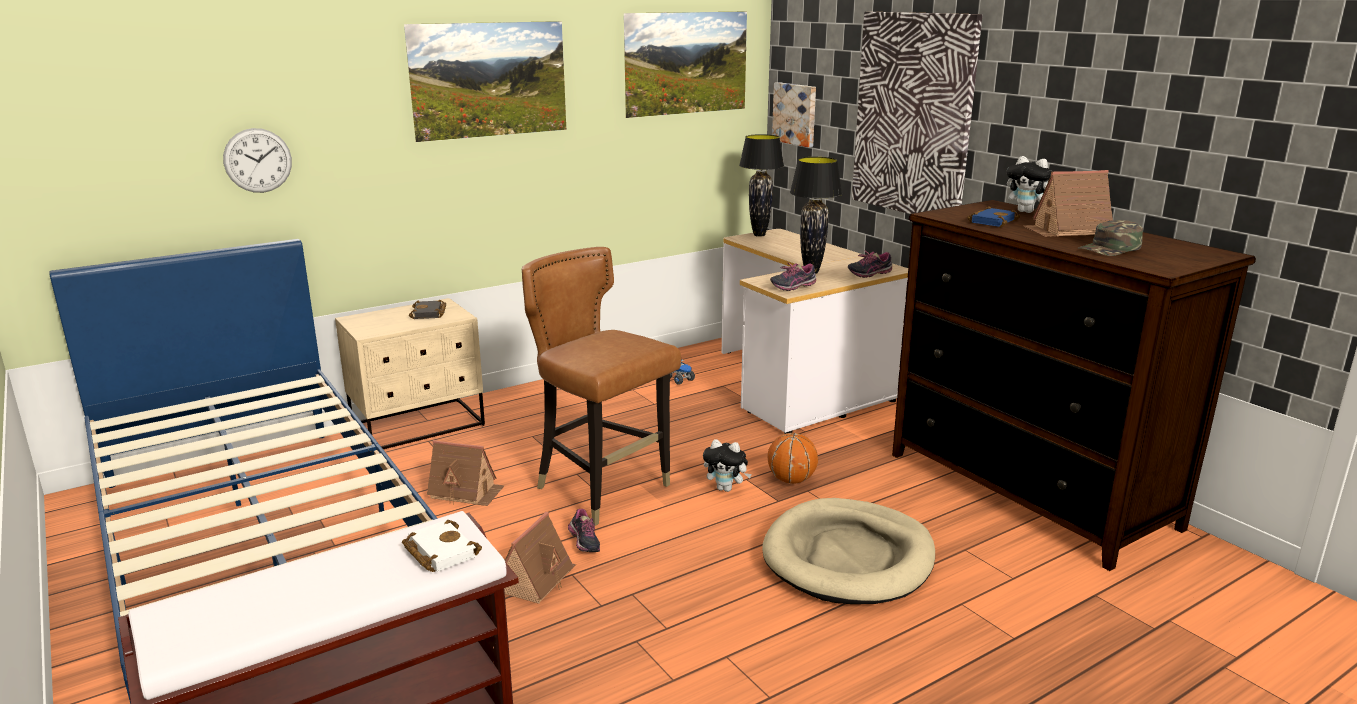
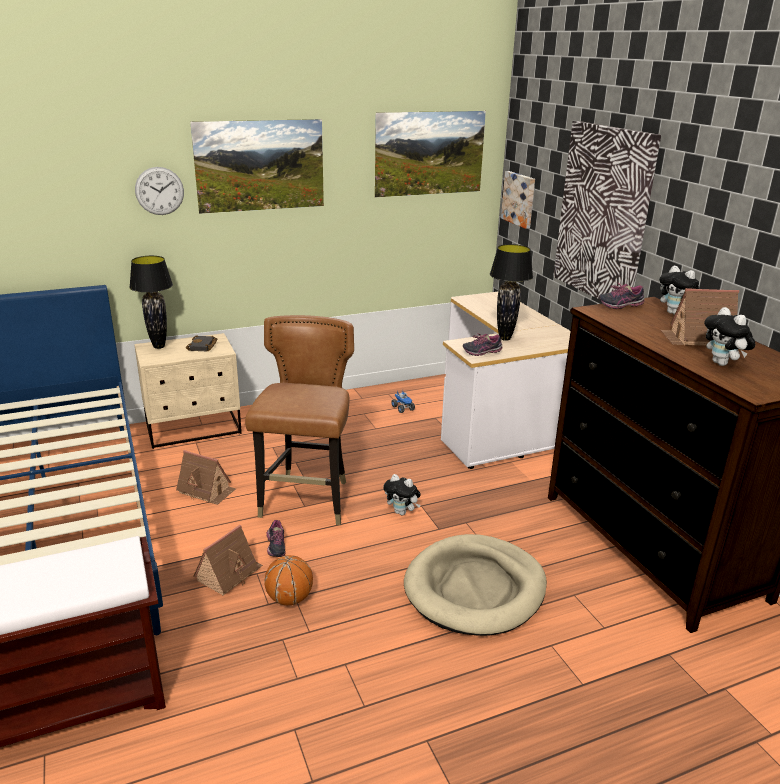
camera: 10 degrees right, 5 degrees up
(258, 160) = (75, 225): wall clock -> wall clock (159, 191)
(438, 551) = (103, 571): white book -> none
(603, 489) = (307, 501): brown chair -> brown chair turned 45 degrees clockwise
(759, 235) = (481, 297): black table lamp -> black table lamp (159, 347)
(791, 480) = (456, 511): basketball -> basketball (289, 599)
(869, 274) = (552, 345): shoe -> shoe (620, 306)
(991, 221) = (636, 322): blue book -> none
(1110, 248) = (722, 364): green cap -> plush toy

